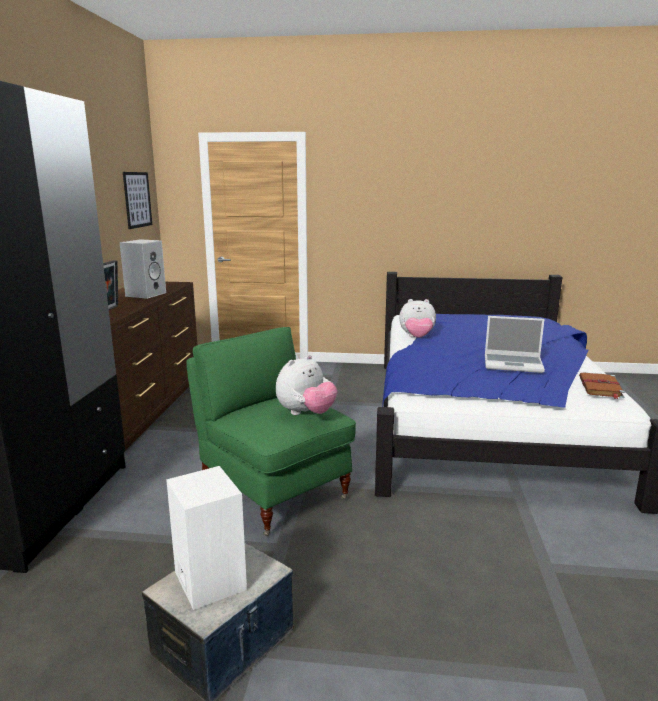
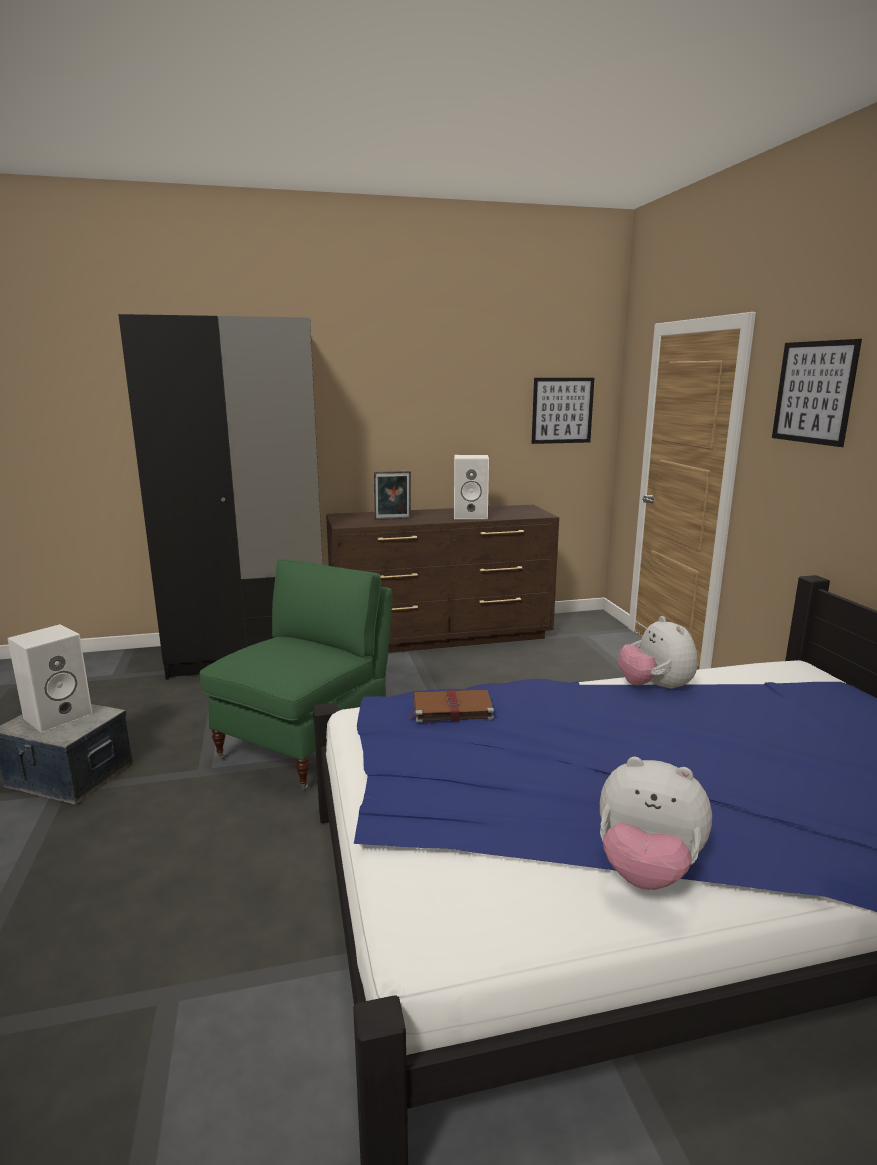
camera: 70 degrees right, 0 degrees up
(306, 413) = (271, 662): plush toy -> plush toy (646, 870)
(363, 178) = (814, 392): none -> picture
(513, 364) = (554, 779): laptop -> none
(600, 387) = (497, 896): brown book -> brown book (451, 708)

